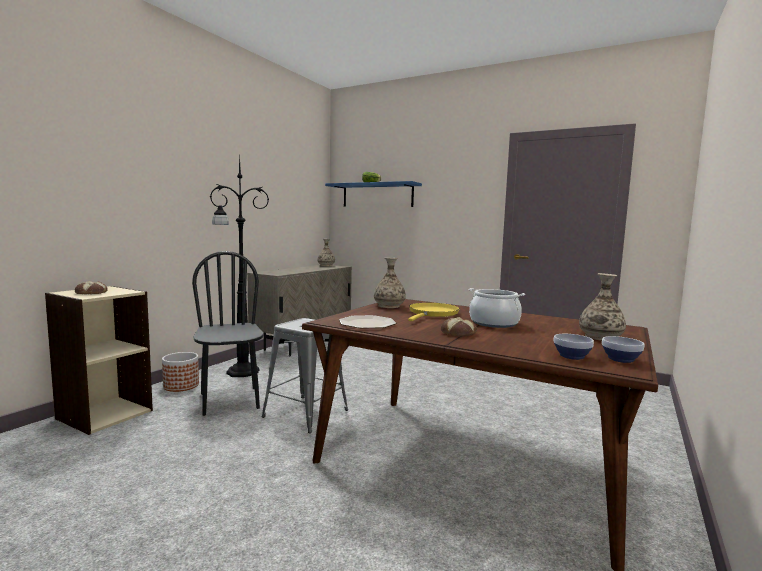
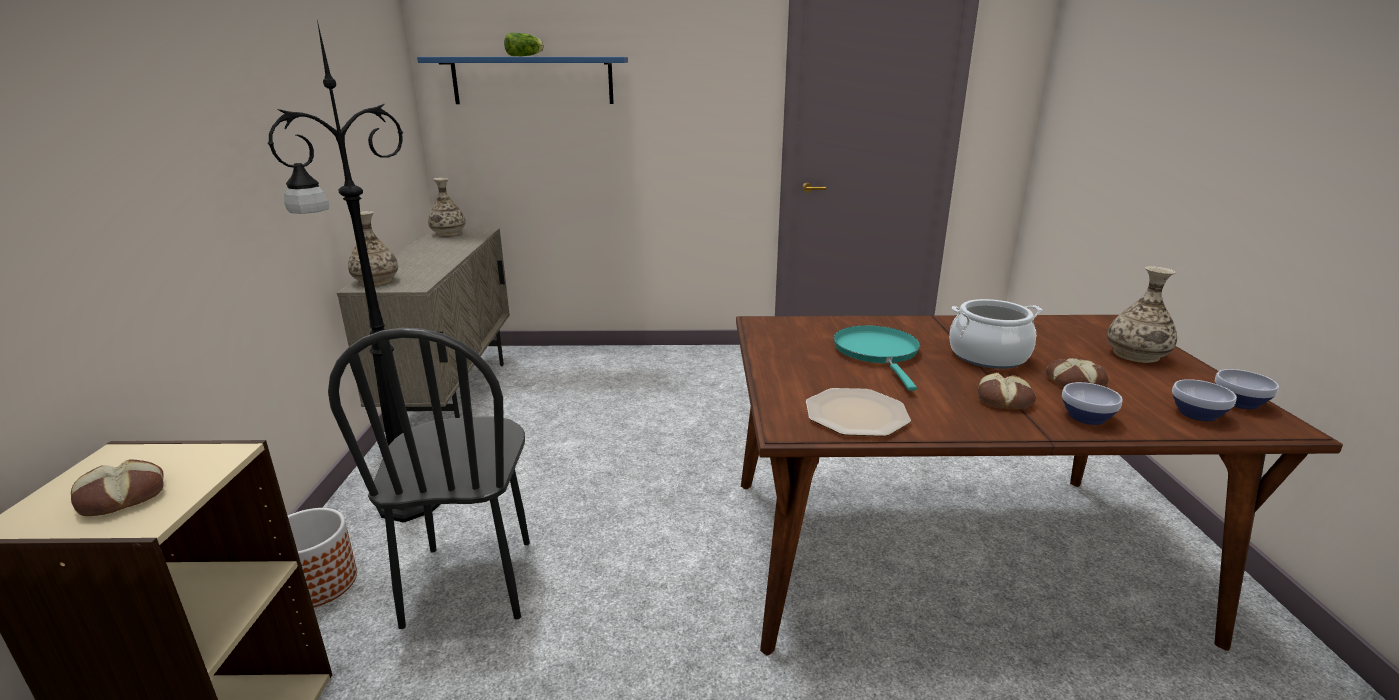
camera: 30 degrees left, 15 degrees up
(230, 401) = (471, 582): black chair -> black chair turned 135 degrees counterclockwise
(305, 413) = (639, 557): grey stool -> none
(389, 306) = (783, 347): vase -> vase (376, 281)
(432, 313) = (877, 353): yellow frying pan -> turquoise frying pan
(490, 345) = (1086, 418): none -> bowl
(522, 336) = (1074, 381): none -> bread

